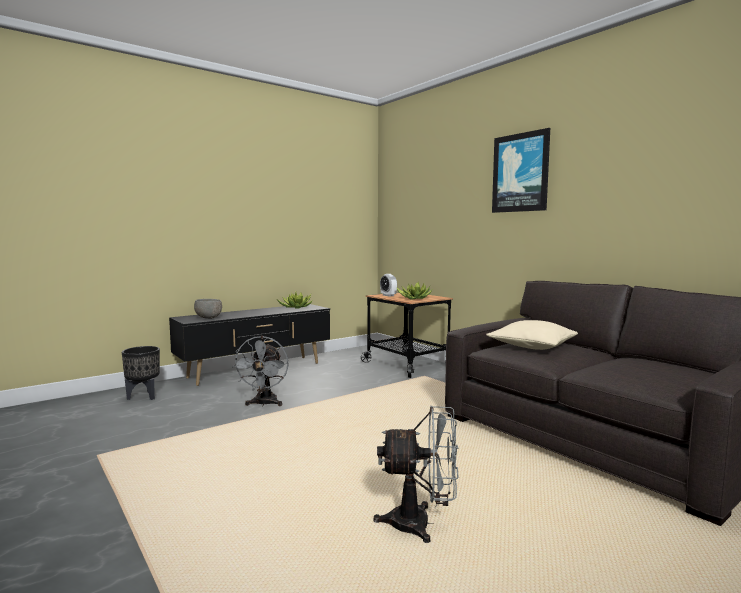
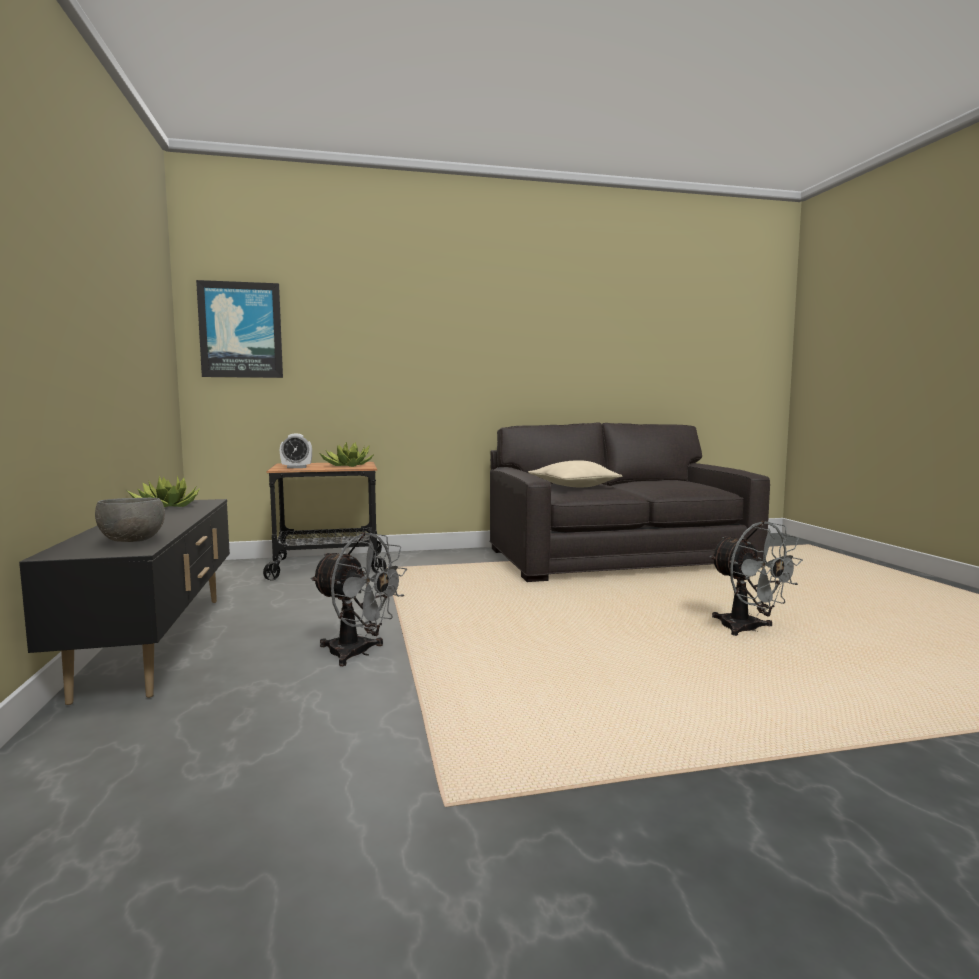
camera: 65 degrees left, 0 degrees up
(144, 396) = (116, 758): black planter -> none
(421, 524) = (748, 630): grey fan -> grey fan turned 120 degrees clockwise
(520, 173) = (459, 307): picture -> picture (241, 330)

